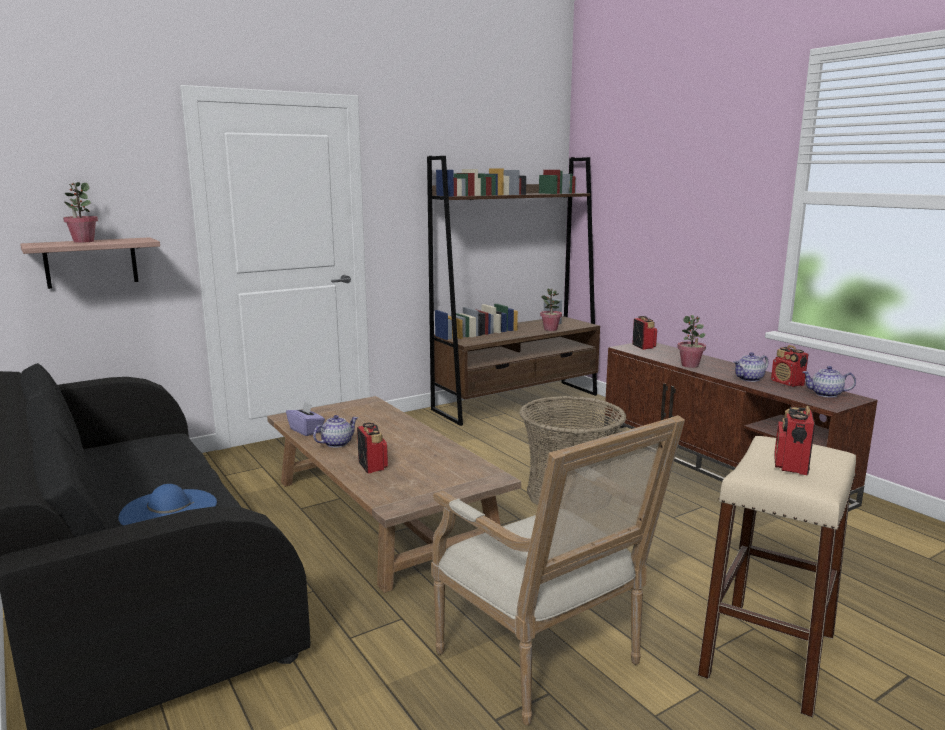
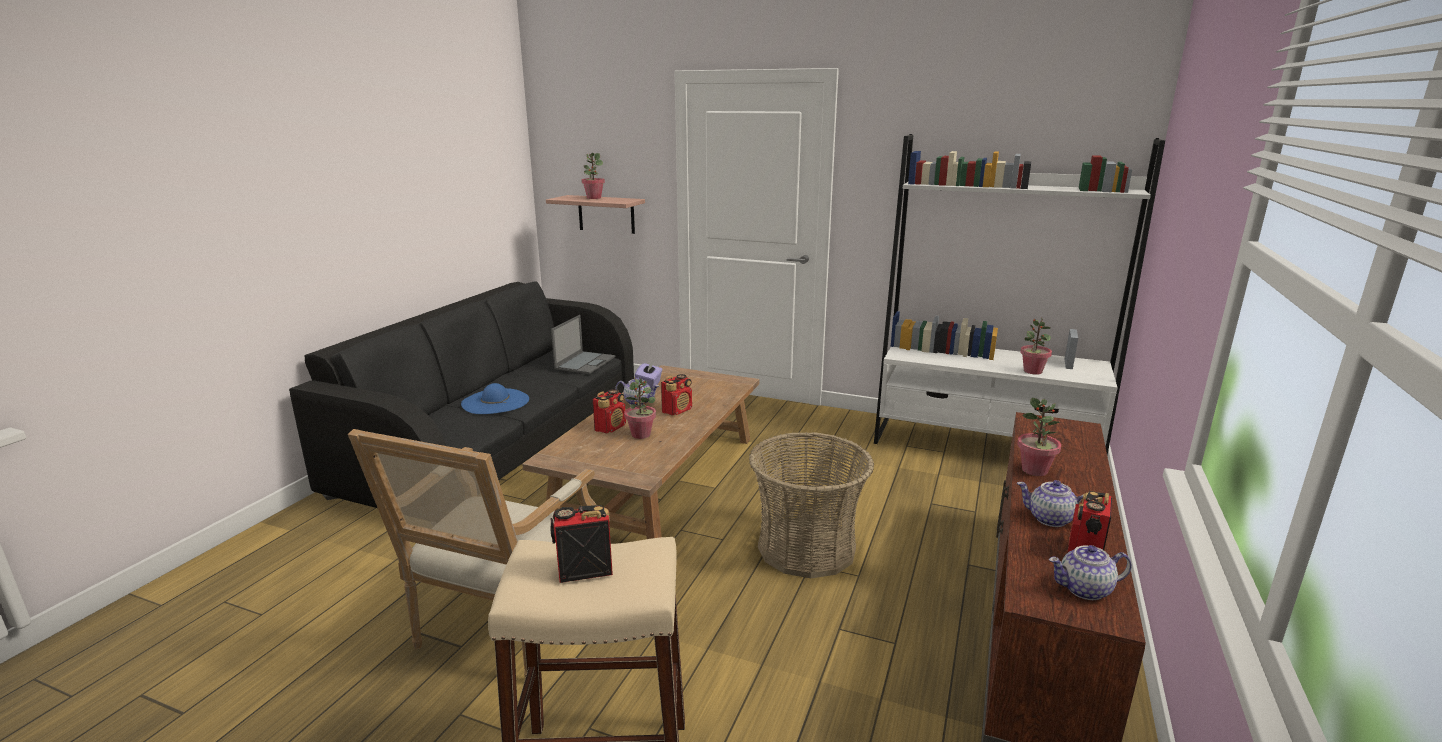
camera: 55 degrees right, 5 degrees up
(163, 445) = (585, 362): none -> laptop
(410, 458) = (641, 434): none -> potted plant
(517, 402) = (985, 447): brown bookcase -> white bookcase
(643, 346) = (1062, 428): radio -> radio (677, 410)
(826, 394) = (1084, 590): teapot -> teapot turned 75 degrees counterclockwise

